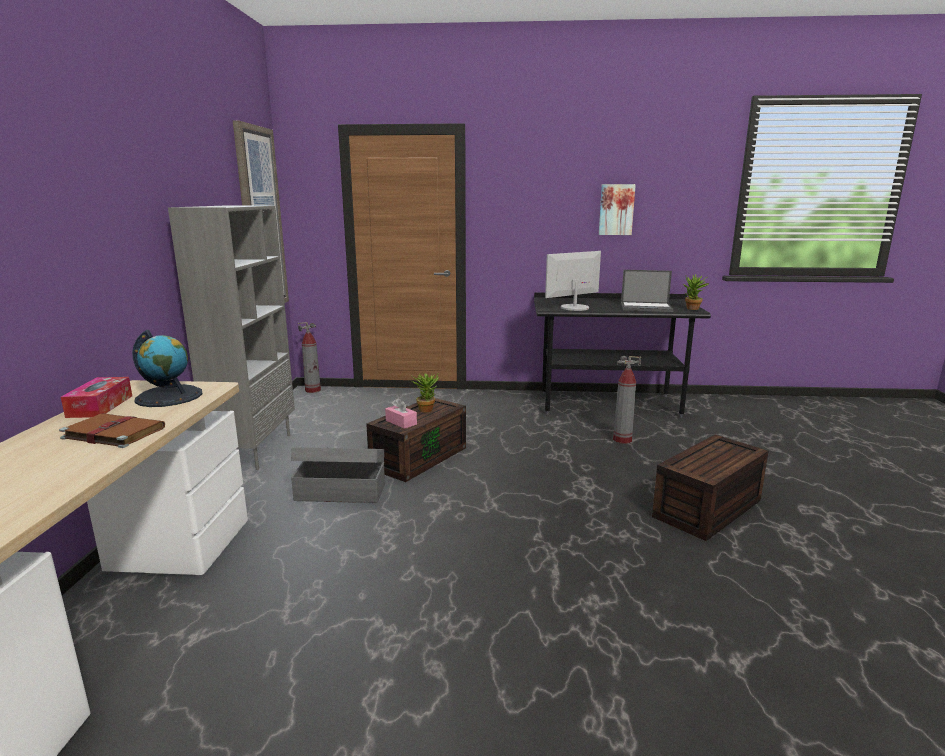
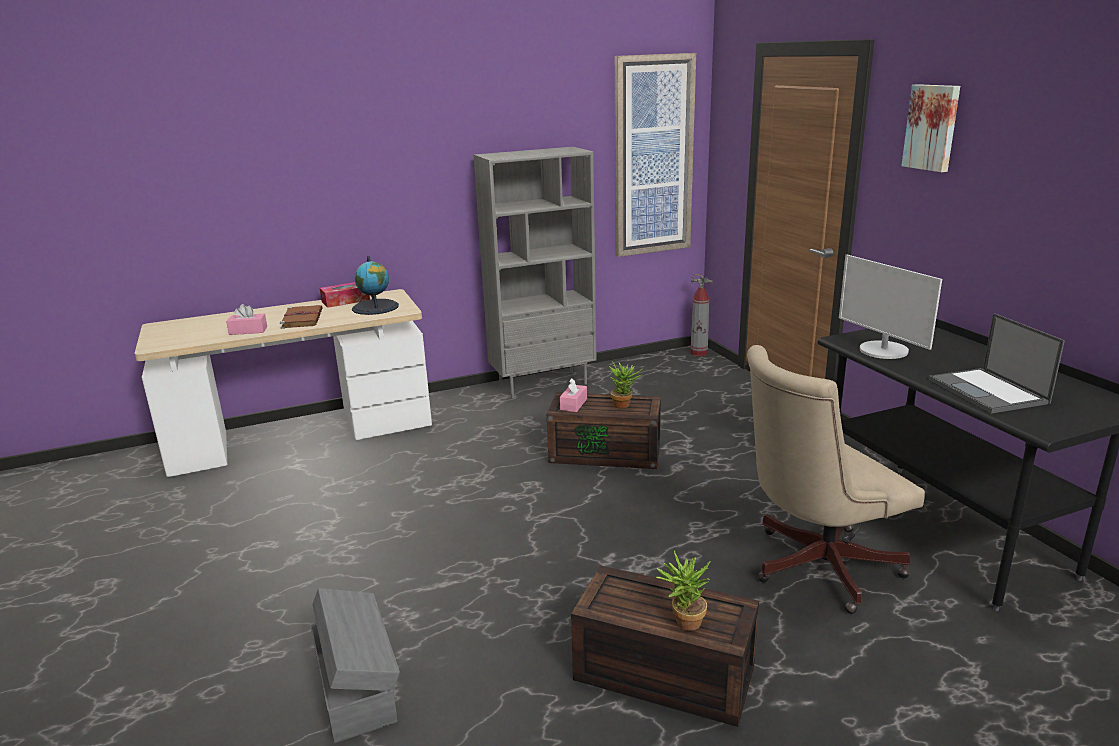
camera: 65 degrees right, 5 degrees up
(78, 468) = (248, 331): none -> pink tissue box
(340, 492) = (504, 442): grey storage box -> grey storage box (356, 685)
(574, 308) = (883, 351): monitor -> monitor turned 150 degrees counterclockwise
(616, 209) = (1061, 200): picture -> picture (932, 127)
(622, 440) = (814, 567): fire extinguisher -> beige office chair
(692, 309) = (1054, 425): potted plant -> potted plant (683, 623)

